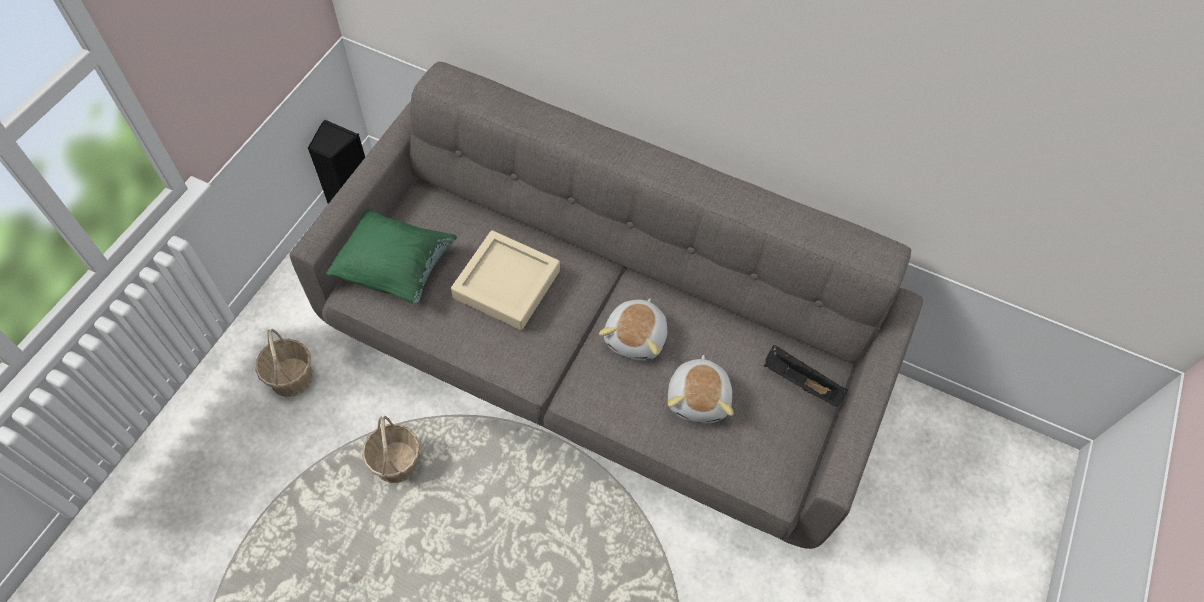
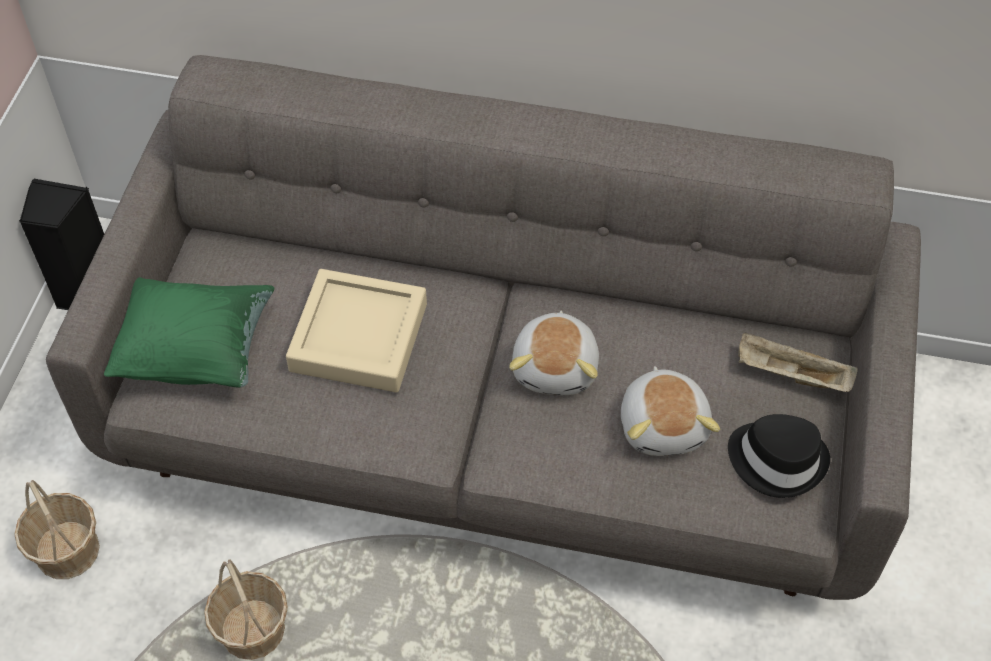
camera: 10 degrees left, 5 degrees down
(772, 442) = (777, 459): none -> black hat
(799, 383) = (790, 375): black tray -> beige tray

